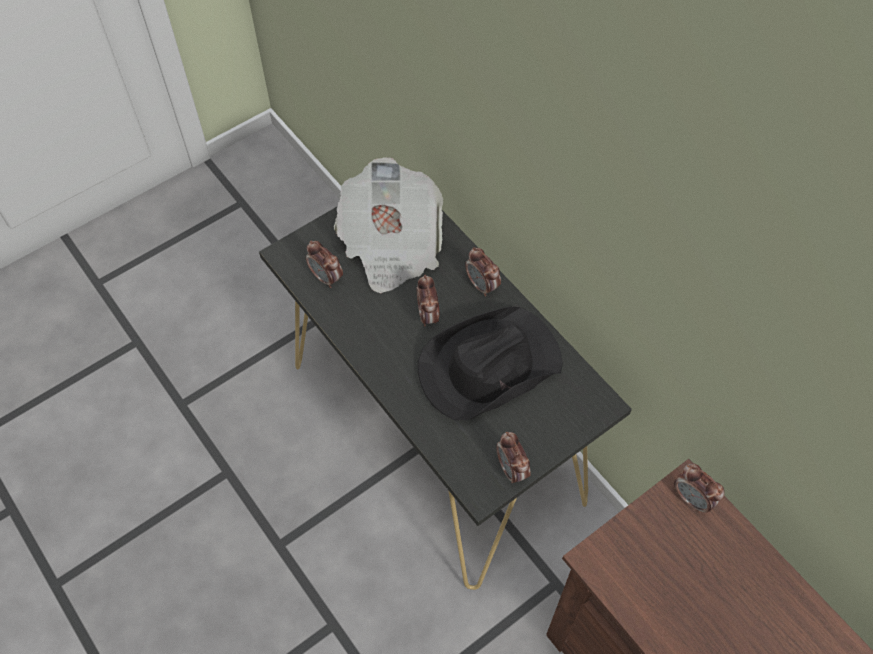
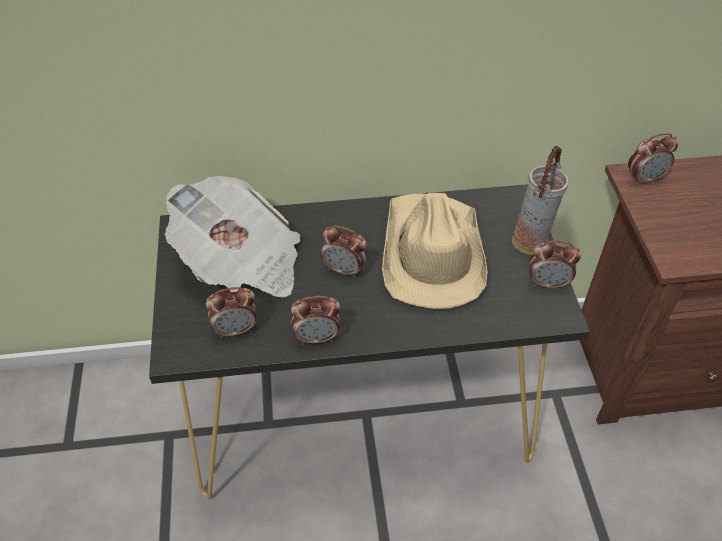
camera: 60 degrees left, 10 degrees down
(482, 285) = (342, 218): alarm clock -> alarm clock (317, 338)
(488, 367) = (431, 253): black hat -> beige hat
(551, 437) = (531, 243): none -> vase

